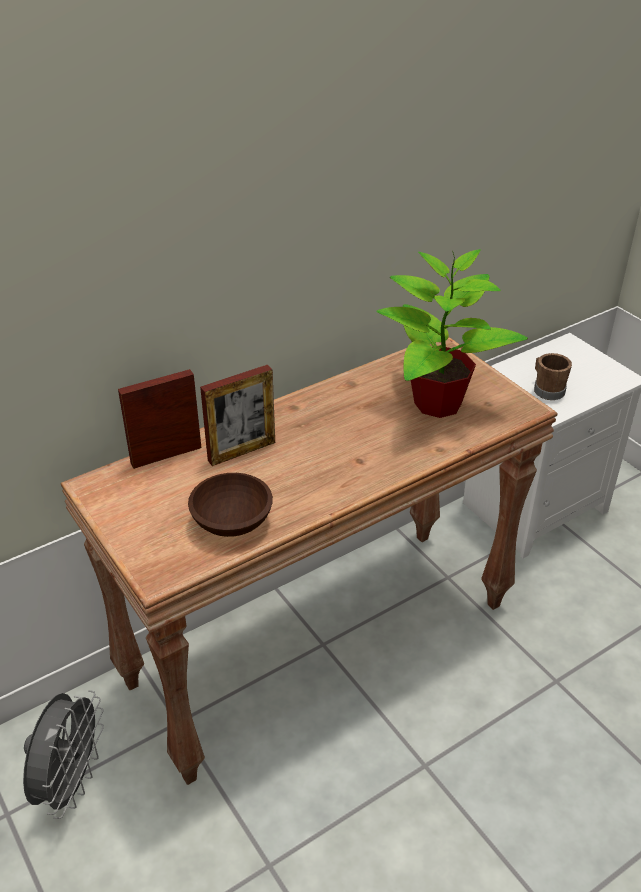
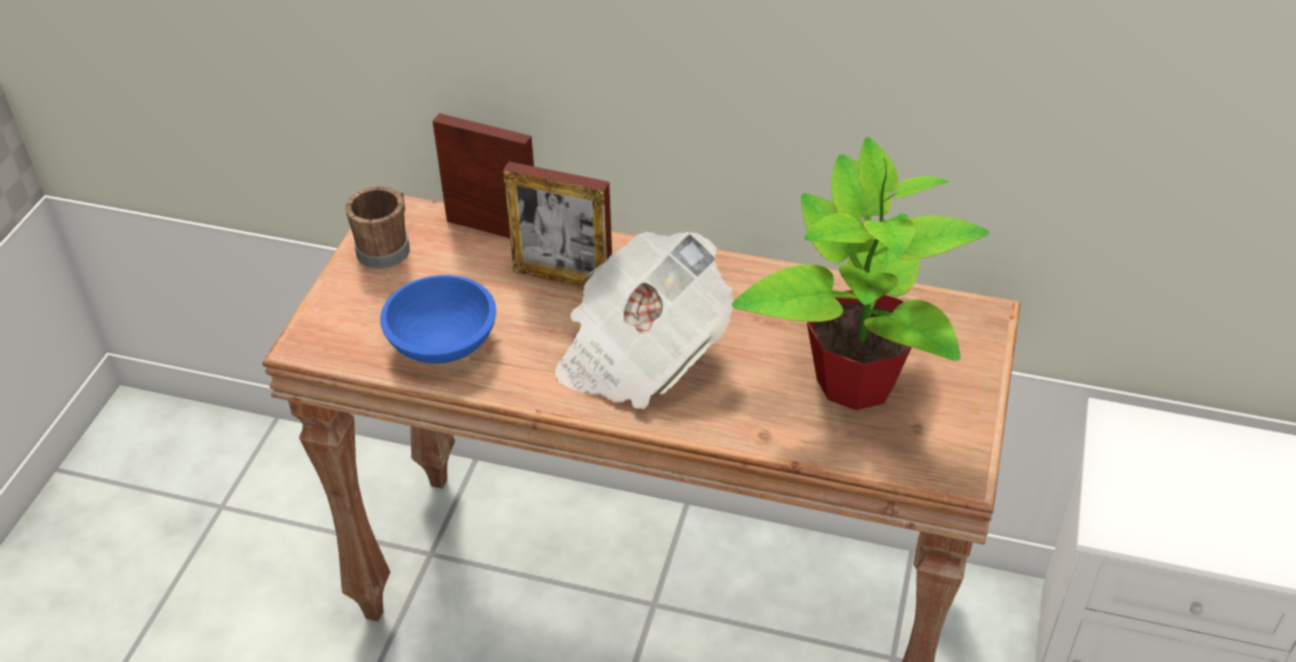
camera: 50 degrees right, 5 degrees up
(71, 783) = (290, 525): grey fan -> none
(233, 521) = (444, 343): brown bowl -> blue bowl
(334, 456) = (640, 353): none -> newspaper
(546, 389) = (1161, 493): brown mug -> brown mug (387, 248)

